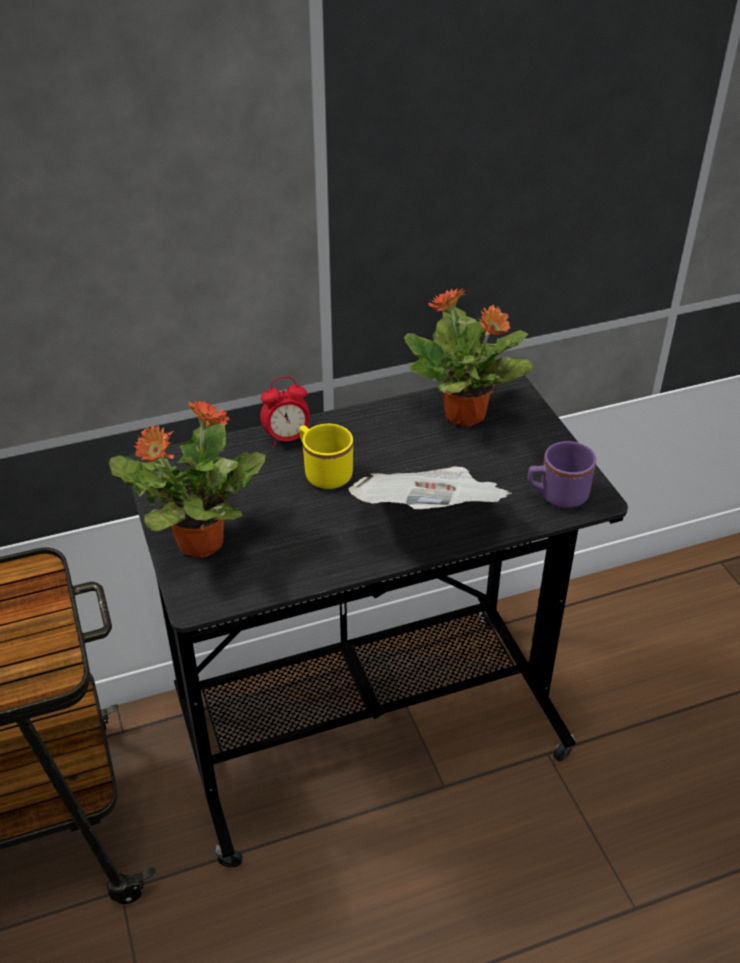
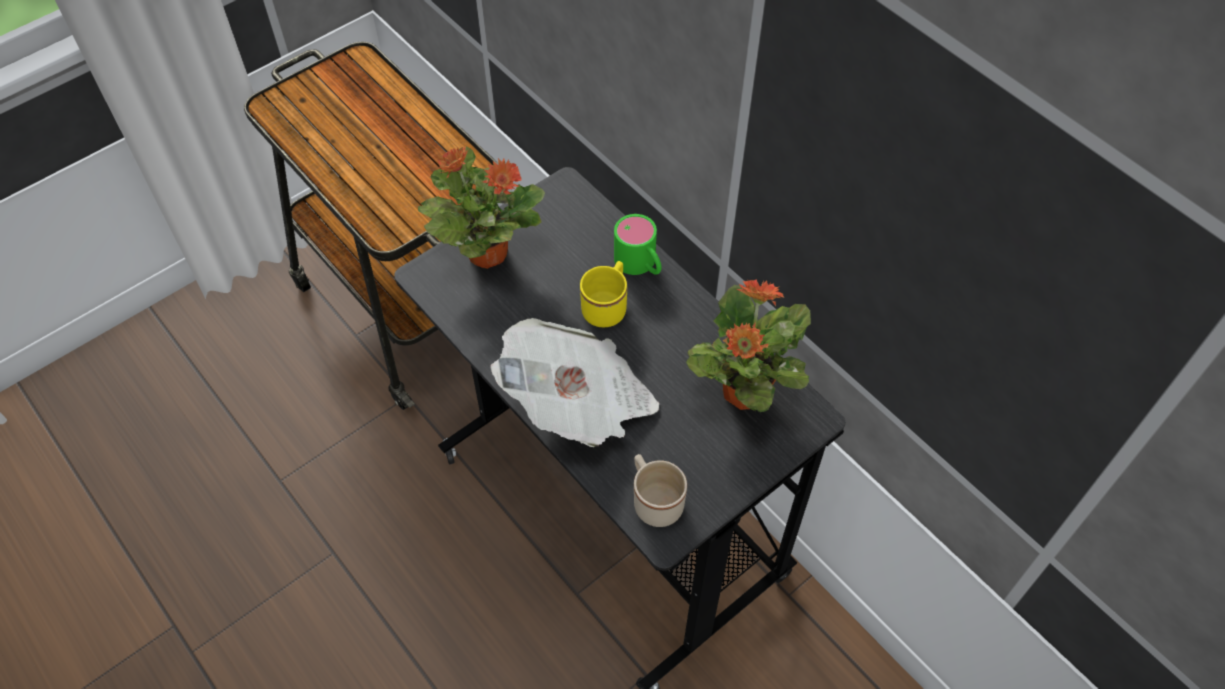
camera: 70 degrees right, 15 degrees up
(287, 439) = (640, 265): alarm clock -> green mug
(556, 495) = (654, 500): purple mug -> beige mug

